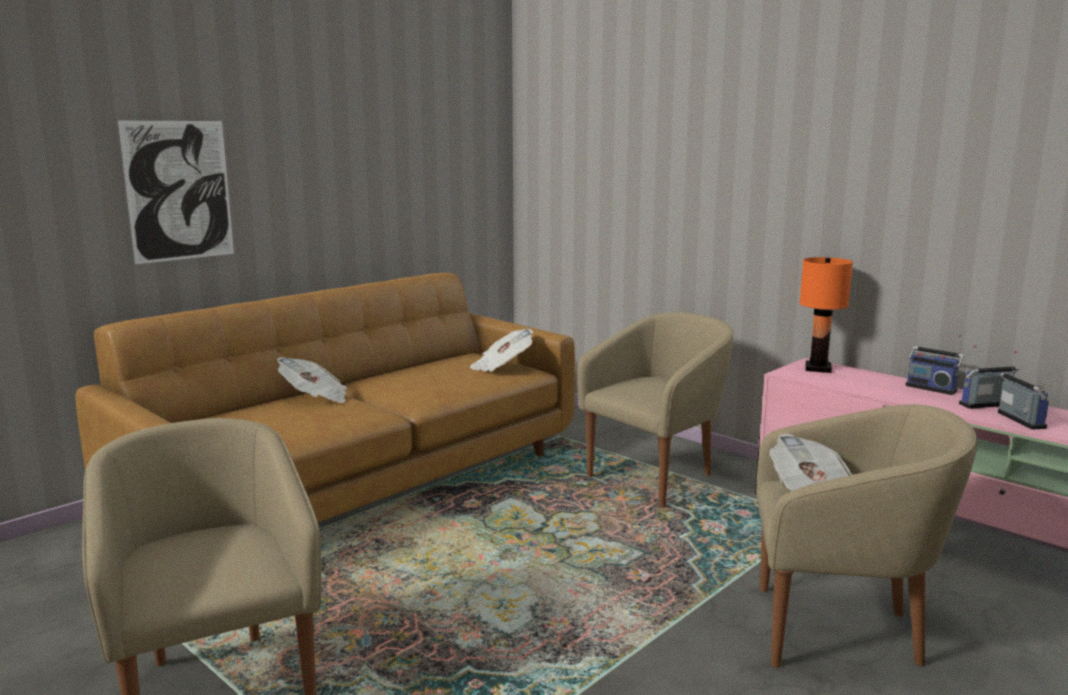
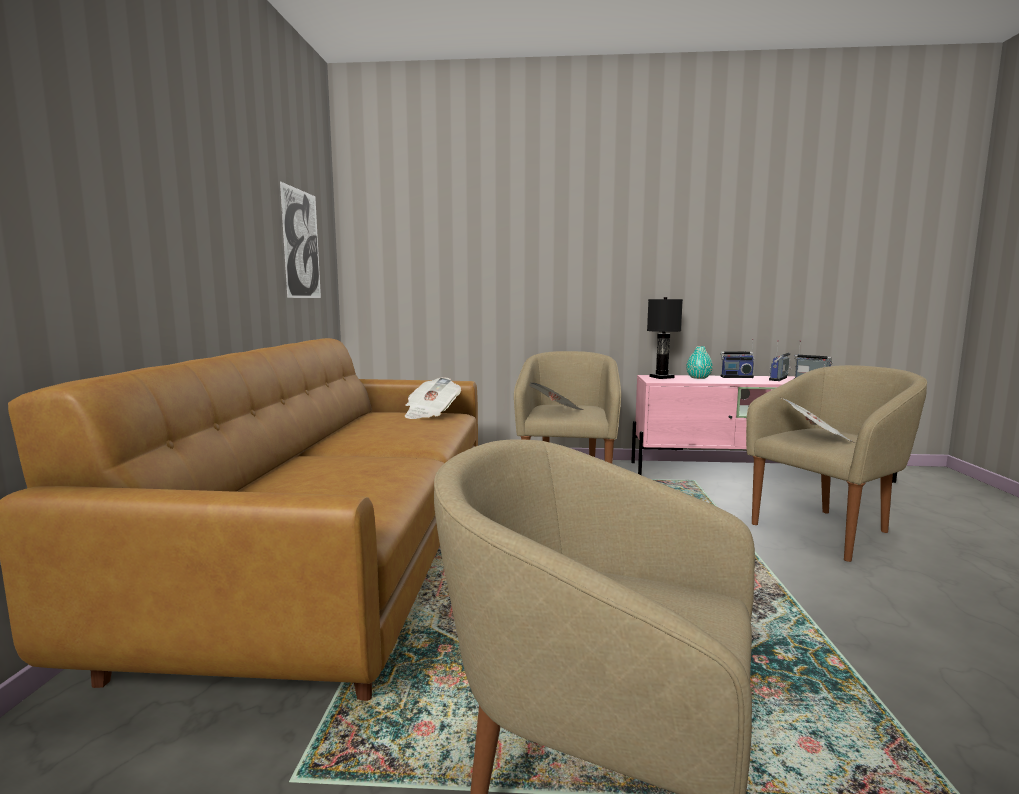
camera: 40 degrees left, 5 degrees down
(179, 191) = (98, 205): picture -> picture (301, 244)
(315, 398) = (319, 461): newspaper -> newspaper (556, 411)
(818, 368) = (661, 377): orange table lamp -> black table lamp
(867, 379) = (698, 377): none -> turquoise vase

